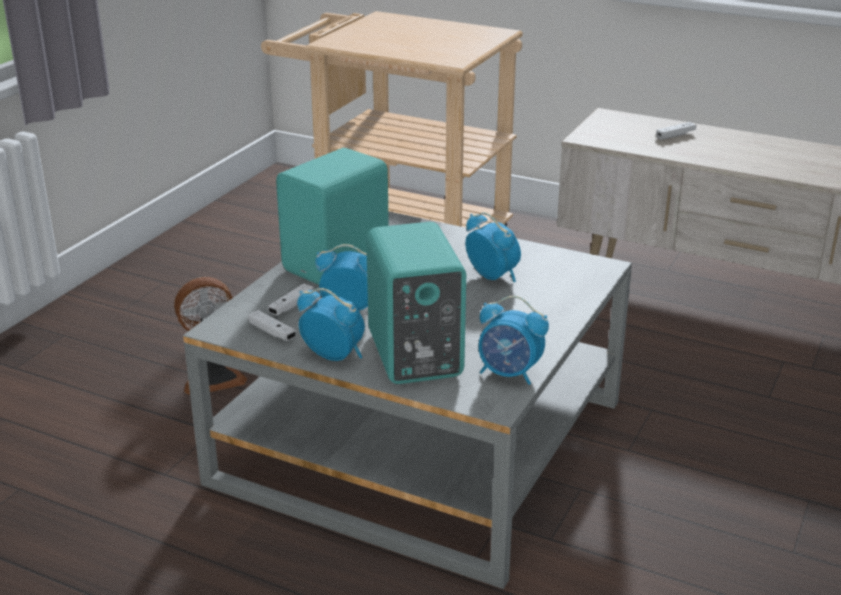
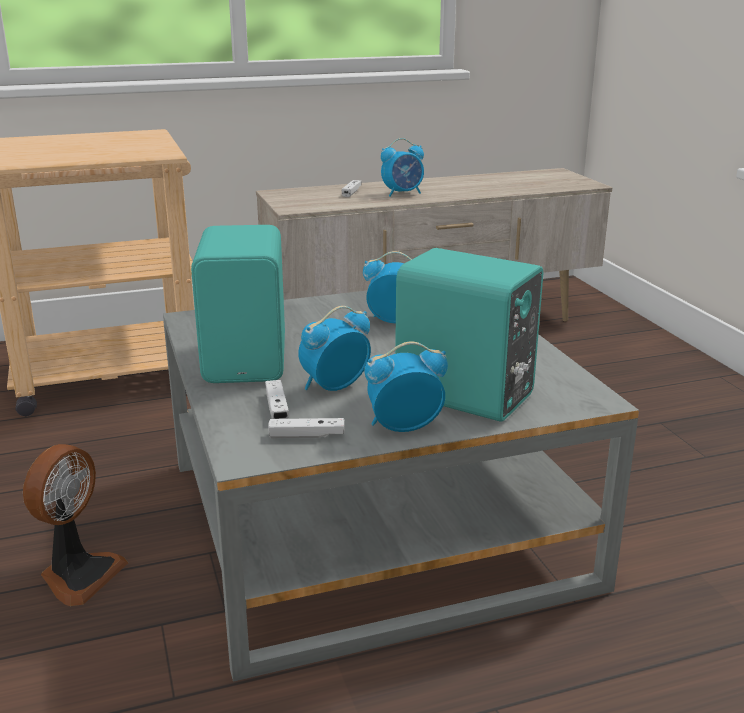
camera: 45 degrees left, 5 degrees down
(509, 374) = (557, 376): alarm clock -> alarm clock (403, 193)

